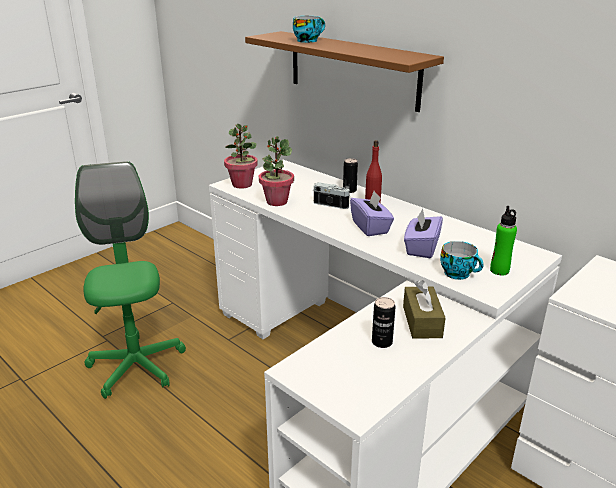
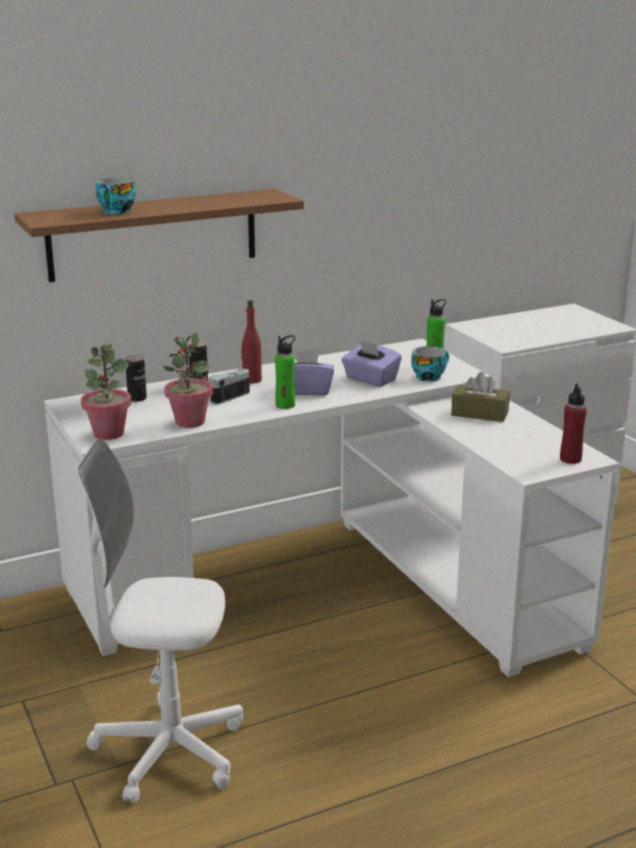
camera: 70 degrees left, 5 degrees down
(136, 366) = (169, 752): green office chair -> white office chair
(333, 225) = (285, 405): none -> green bottle
(345, 395) = (570, 459): none -> red bottle
(382, 342) = (503, 433): can -> can (137, 398)

